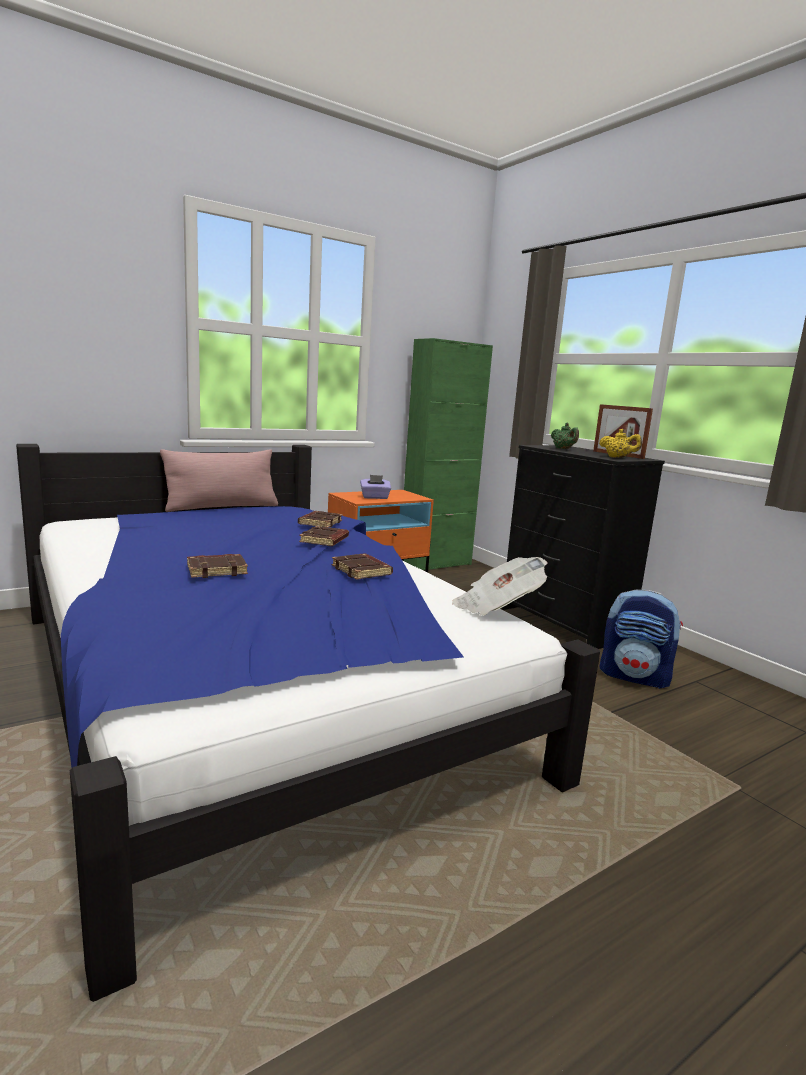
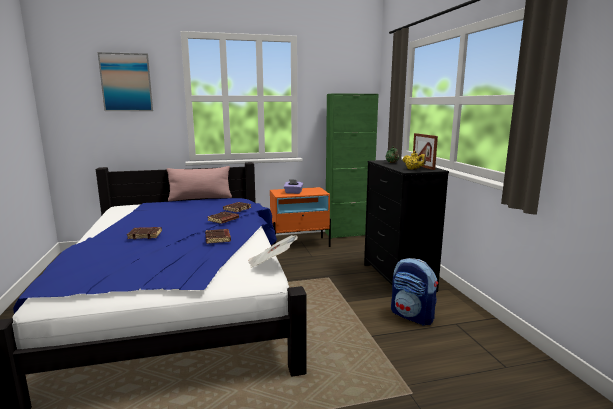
camera: 20 degrees right, 0 degrees up
(74, 278) = (126, 82): none -> picture

